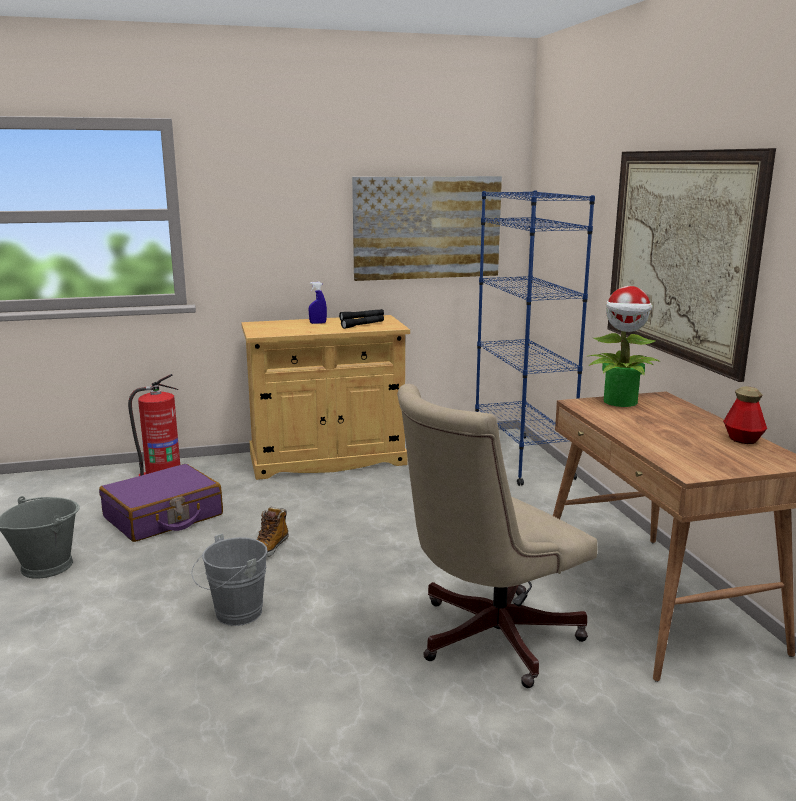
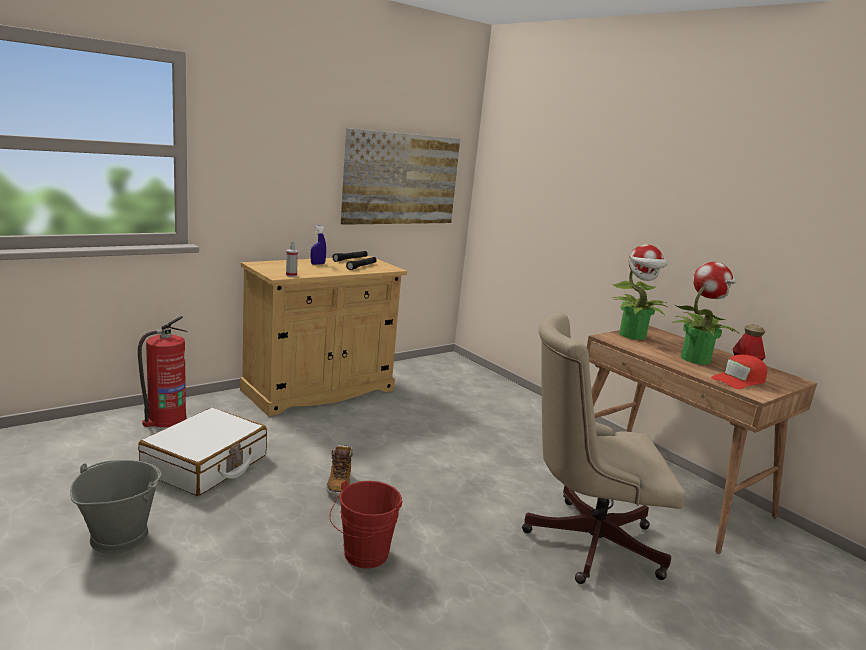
camera: 25 degrees left, 0 degrees up
(163, 517) = (206, 465): purple suitcase -> white suitcase
(234, 614) = (363, 557): grey bucket -> red bucket
(272, 334) = (291, 275): none -> spray bottle
(486, 638) = (583, 540): beige office chair -> beige office chair turned 60 degrees clockwise
(521, 459) = (479, 379): blue bookcase -> none
(669, 430) = (695, 359): none -> potted plant
(679, 254) = (662, 219): picture -> none
(695, 457) = (739, 380): none -> red cap

